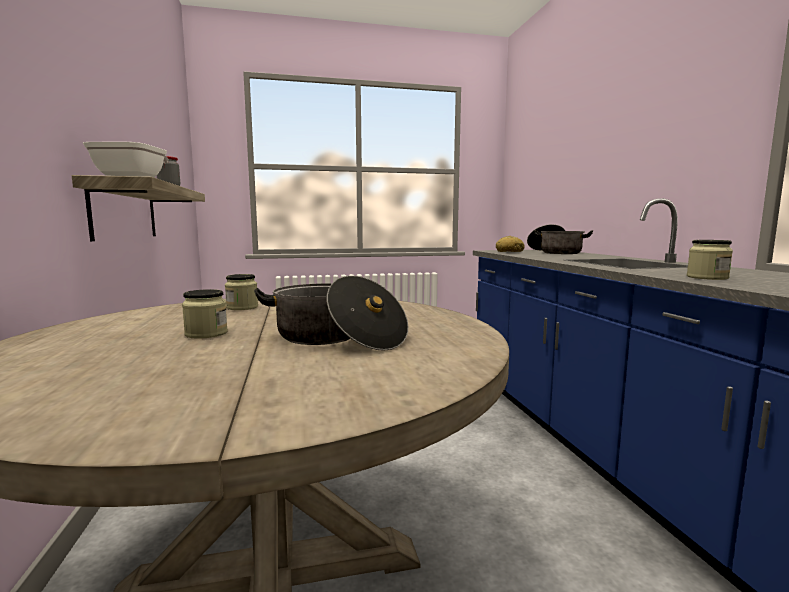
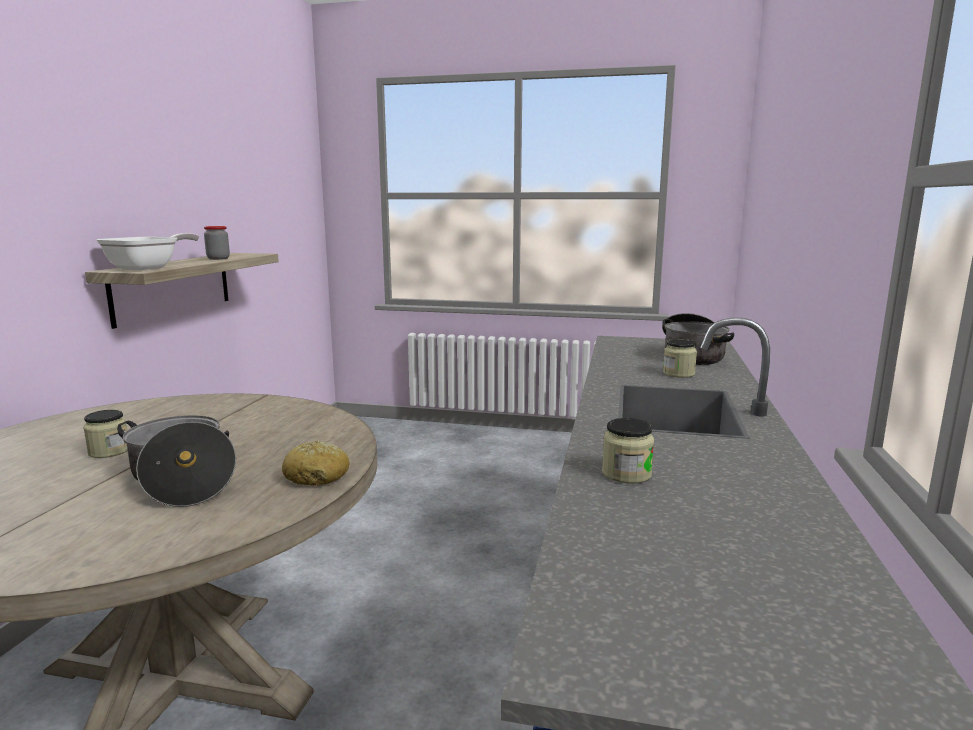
camera: 25 degrees right, 5 degrees up
(242, 307) = (205, 412): jar -> jar (678, 373)
(509, 251) = (631, 346): bread -> bread (317, 476)

